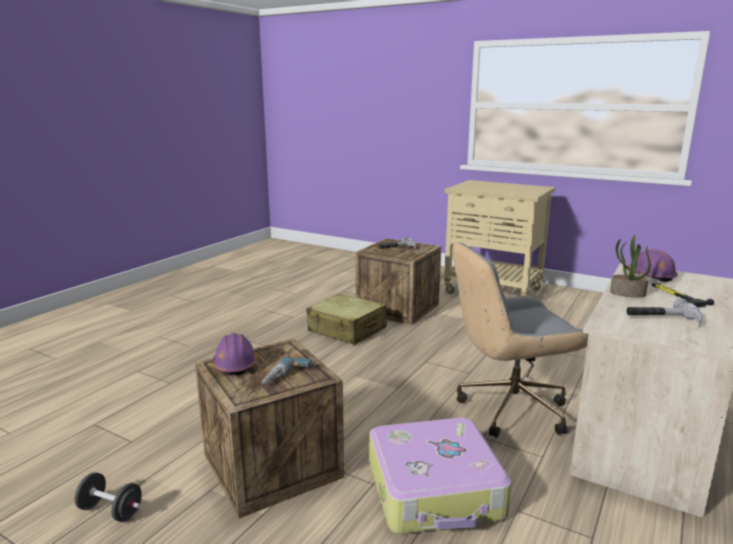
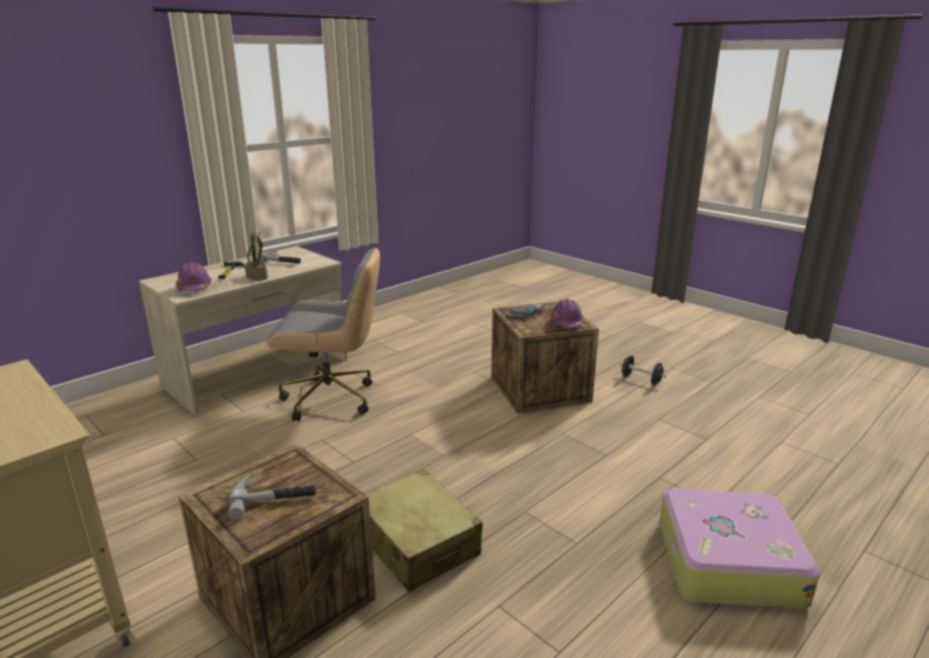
camera: 165 degrees left, 5 degrees up
(435, 490) = (436, 364): suitcase -> suitcase (726, 561)

